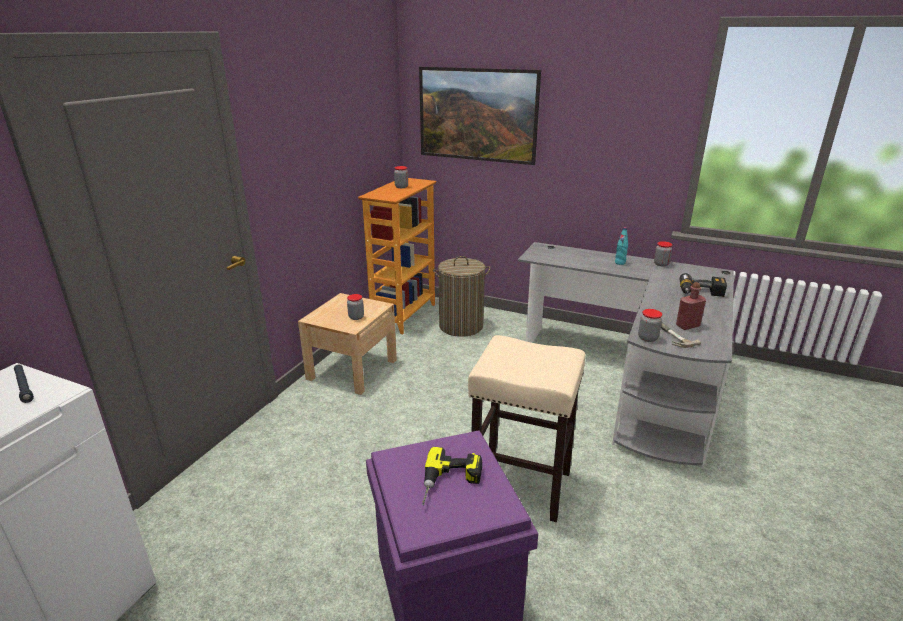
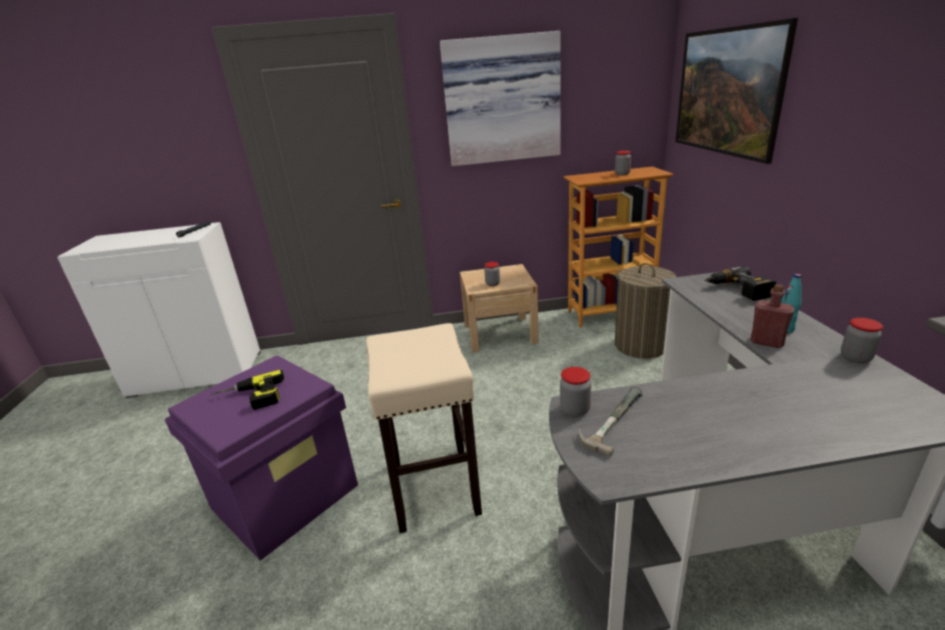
camera: 60 degrees right, 0 degrees up
(309, 128) = (502, 100): none -> picture
(687, 326) = (662, 432): red bottle -> red bottle (767, 342)
(701, 293) = (812, 418): power drill -> power drill (737, 290)

